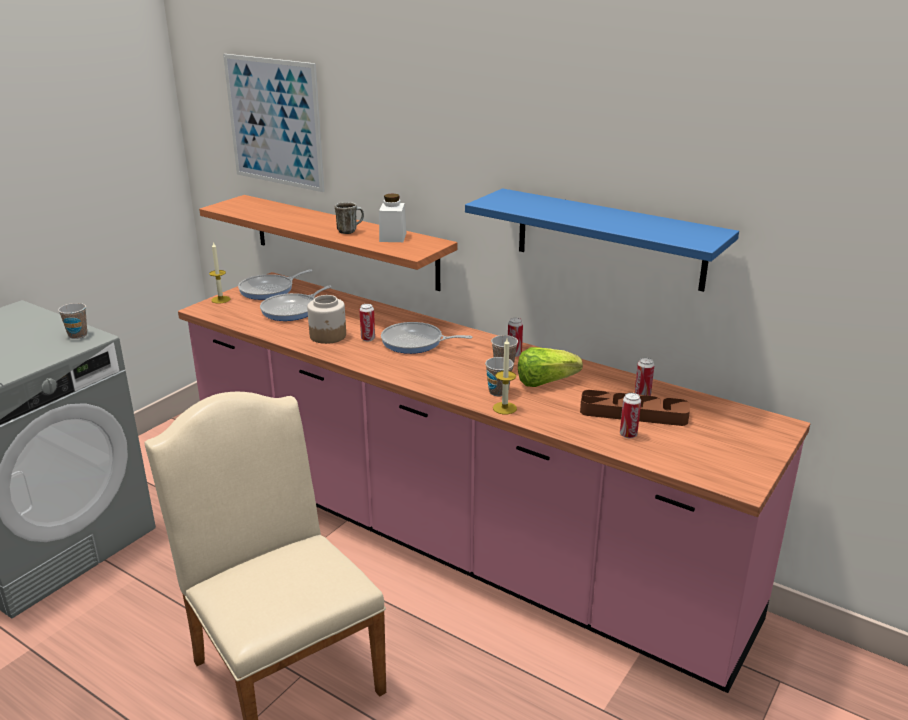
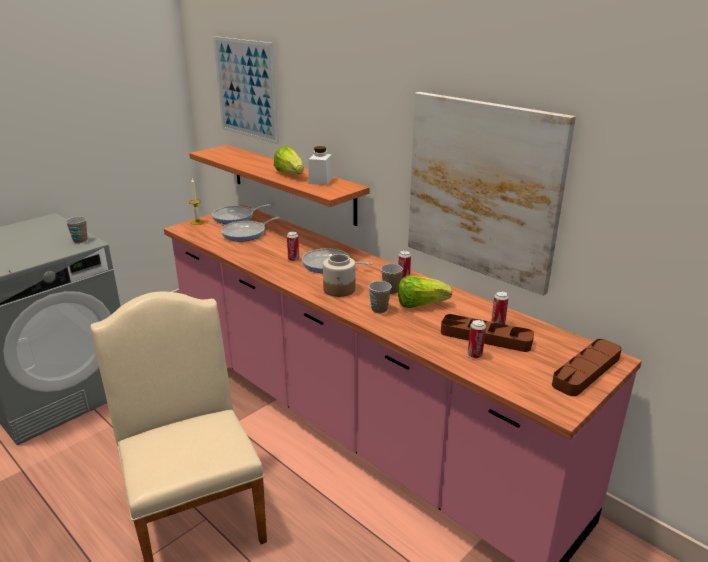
camera: 10 degrees right, 0 degrees up
(328, 336) = (264, 255): jar -> jar (339, 289)
(350, 231) = (290, 174): mug -> lettuce
(504, 408) = (379, 323): candle -> none
(609, 239) = (482, 190): blue shelf -> picture
(755, 440) = (586, 371): none -> brown tray

